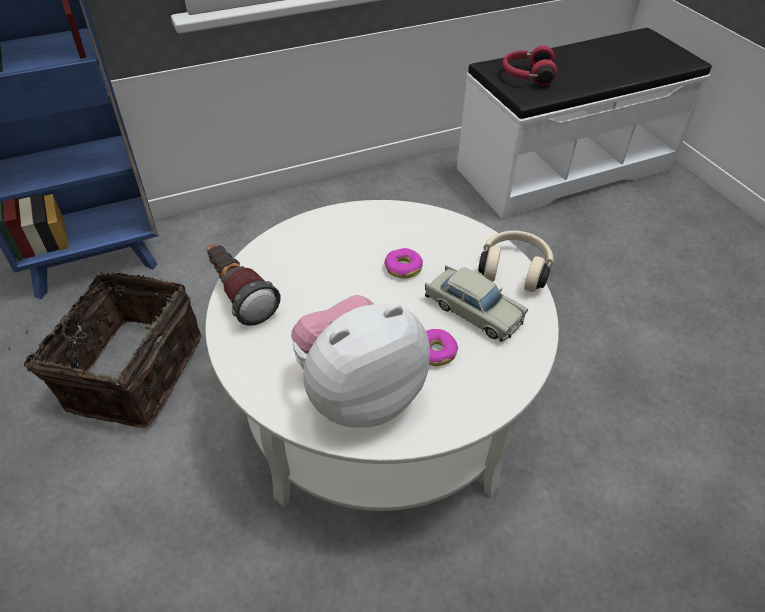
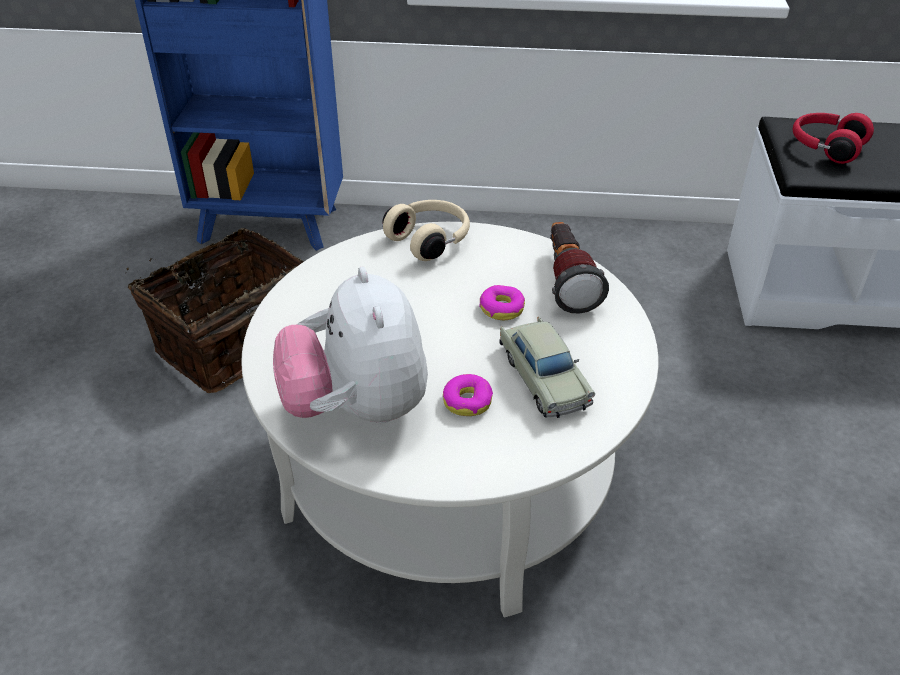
camera: 30 degrees right, 5 degrees down
(239, 295) = (318, 277): flashlight -> flashlight (567, 281)
(358, 393) = (357, 407): plush toy -> plush toy turned 105 degrees counterclockwise
(514, 269) = (629, 353): beige headphones -> beige headphones (430, 240)

